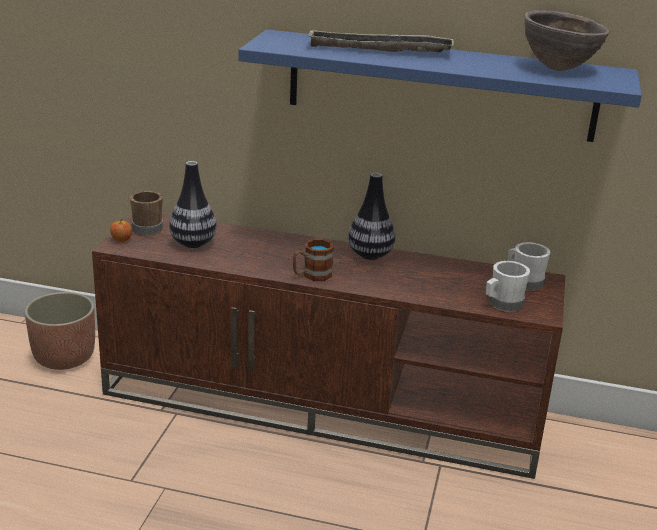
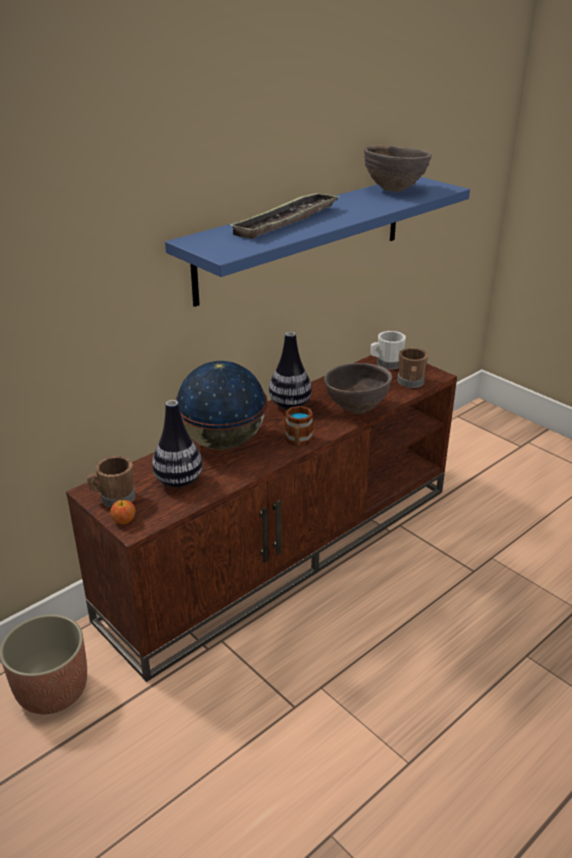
camera: 55 degrees left, 5 degrees up
(270, 244) = (223, 442): none -> globe
(407, 288) = (356, 409): none -> brown bowl
(502, 304) = (411, 383): white mug -> brown mug

